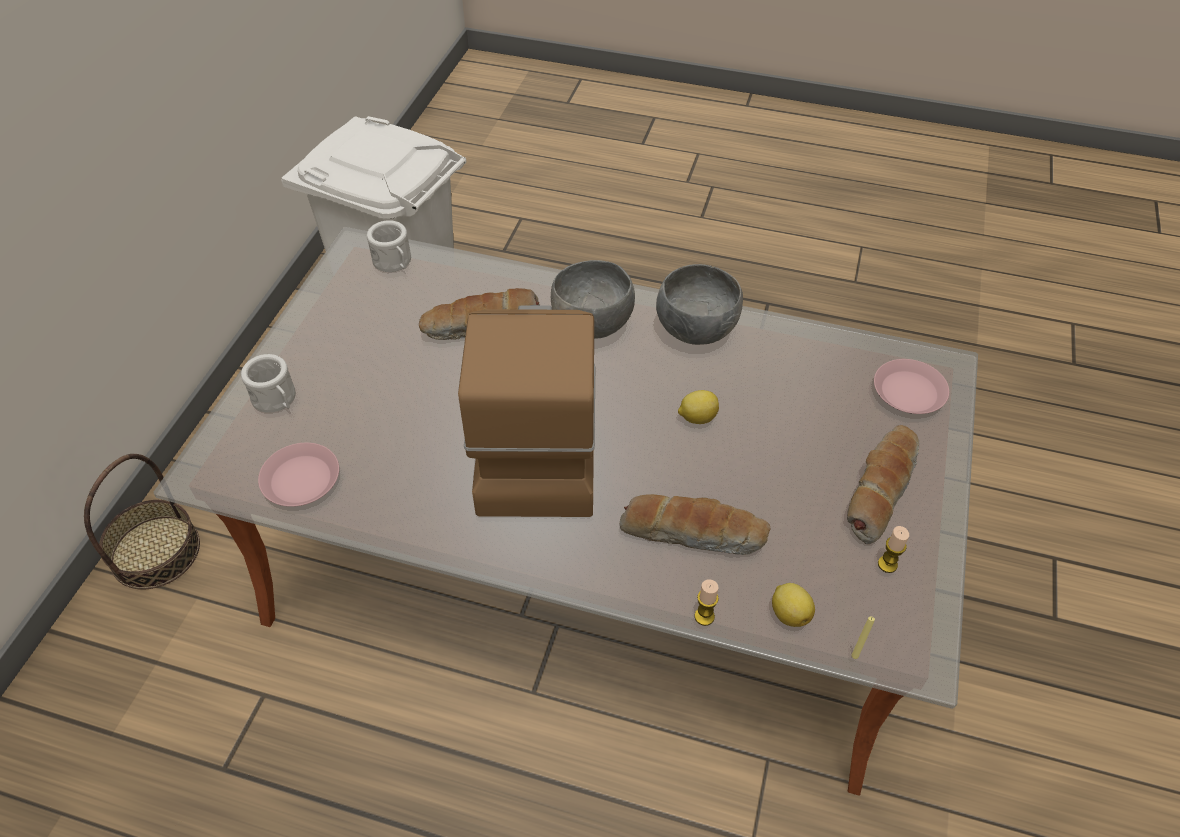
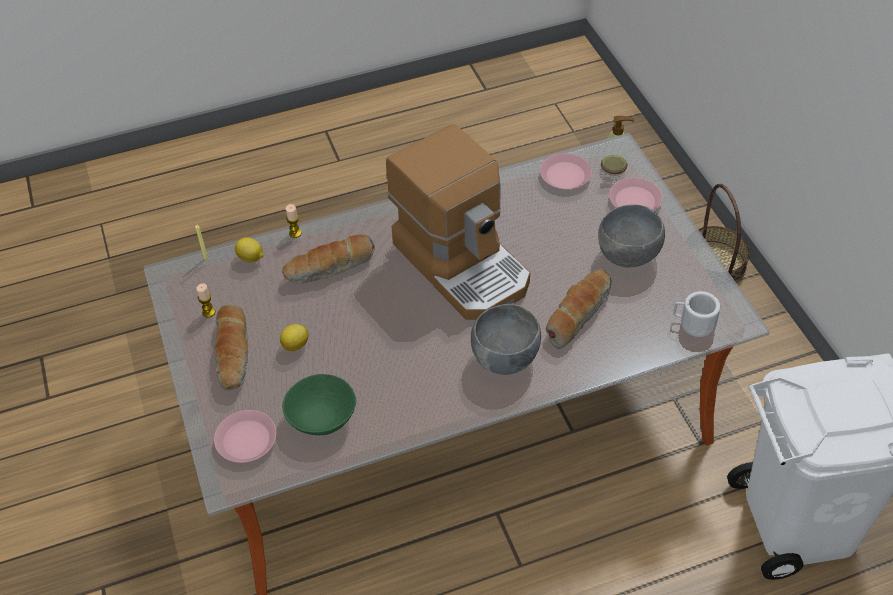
camera: 145 degrees right, 0 degrees up
(234, 456) = (614, 165): none -> soap dispenser
(276, 400) = (635, 201): white mug -> pink plate
(695, 331) = (431, 399): grey bowl -> grey bowl (629, 256)
(697, 417) = (379, 335): lemon -> lemon (296, 345)
(816, 371) = (322, 418): none -> green bowl

